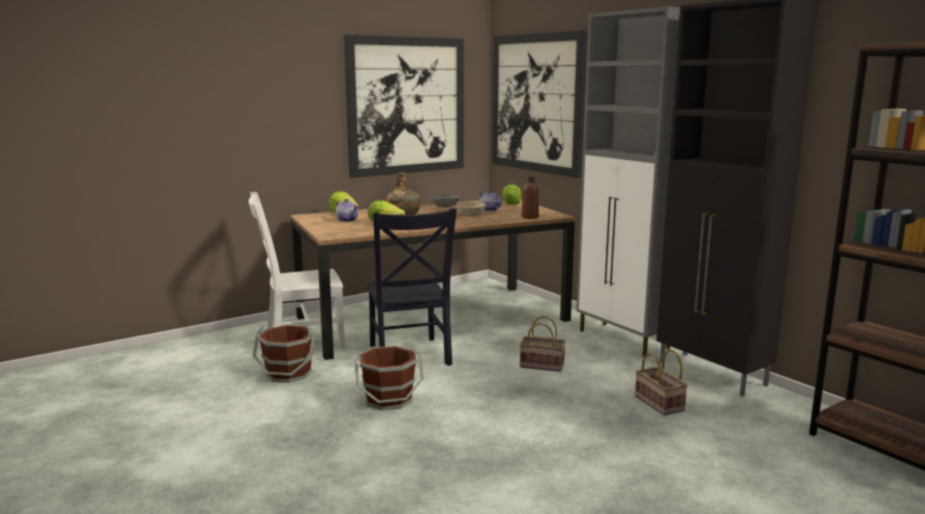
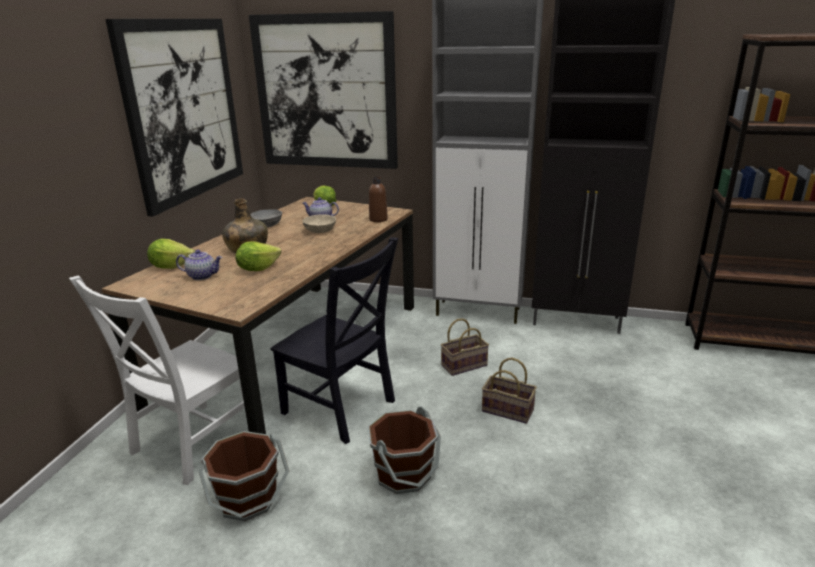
camera: 40 degrees left, 10 degrees up
(660, 404) = (592, 365): basket -> basket (509, 410)

